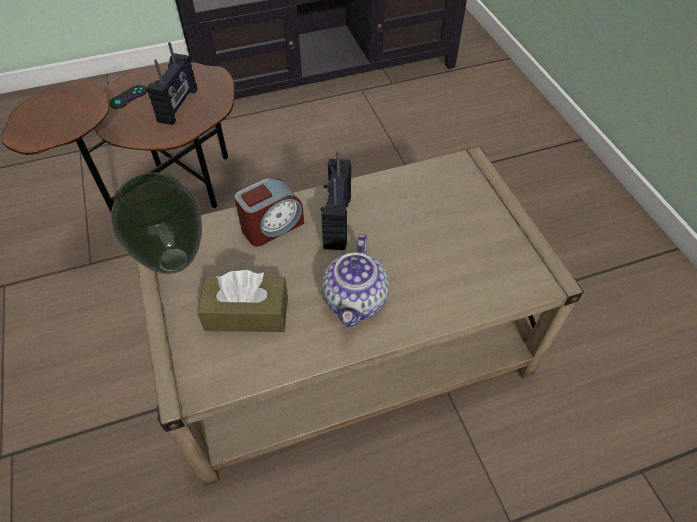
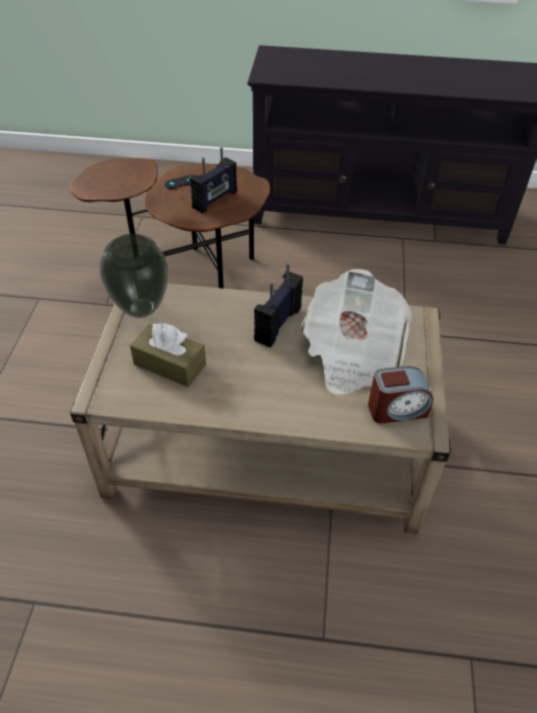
camera: 25 degrees right, 5 degrees down
(272, 226) = (226, 310): alarm clock -> alarm clock (397, 409)
(356, 301) = (255, 387): teapot -> none
(431, 225) = (352, 354): none -> newspaper

